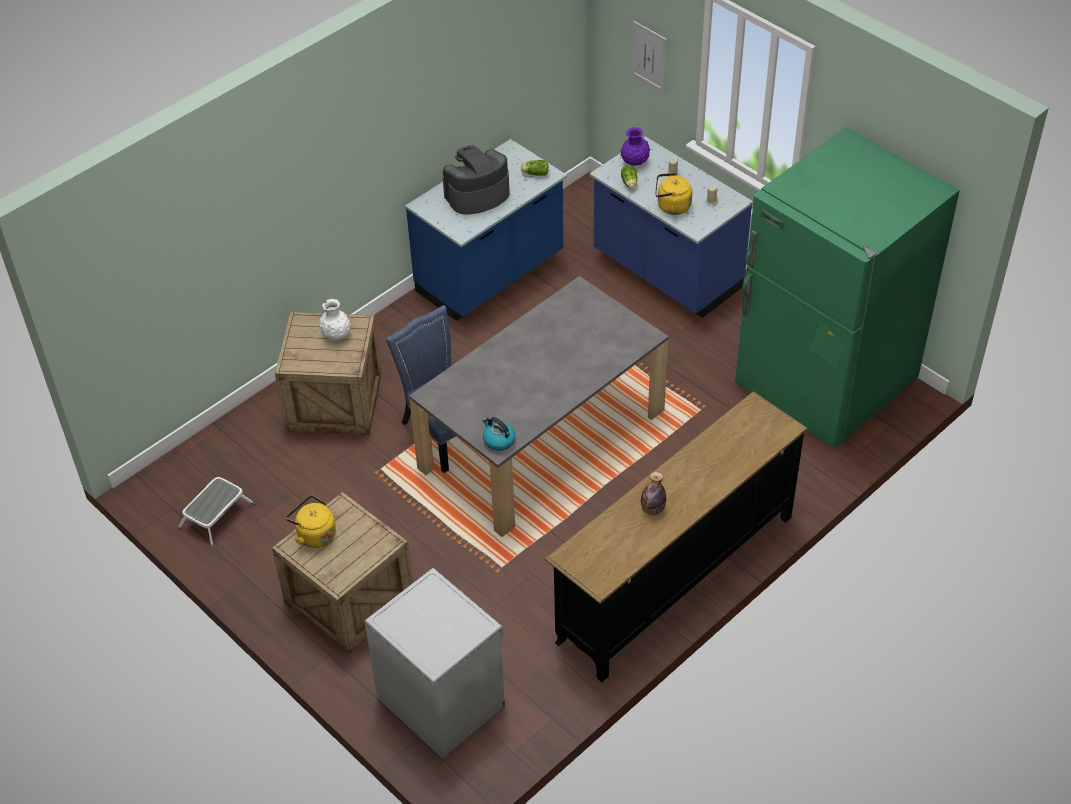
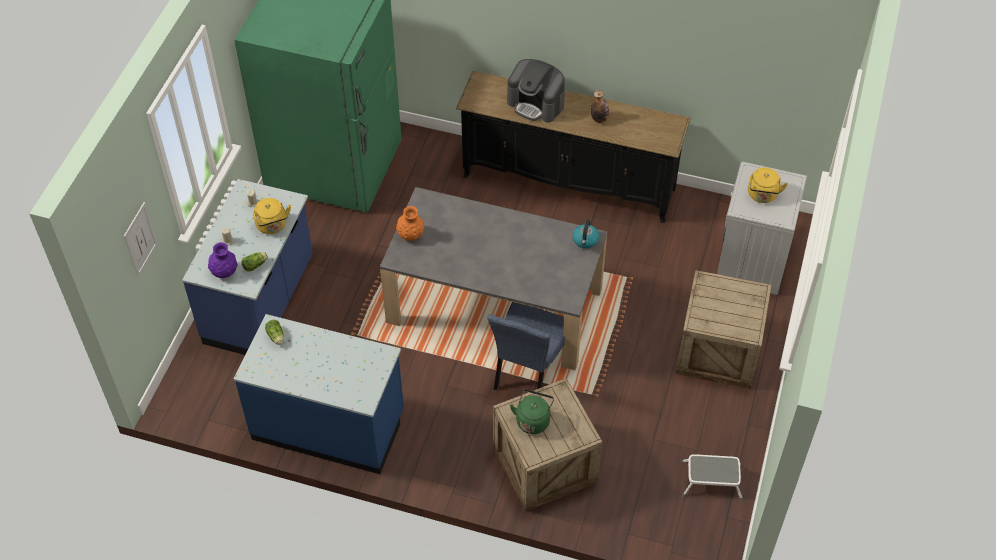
camera: 120 degrees left, 5 degrees up
(314, 534) = (731, 326): yellow kettle -> yellow kettle (762, 196)
(336, 335) = (533, 420): white vase -> green kettle
(477, 195) = (329, 366): coffee machine -> coffee machine (536, 103)
(603, 310) = (410, 235): none -> orange vase

